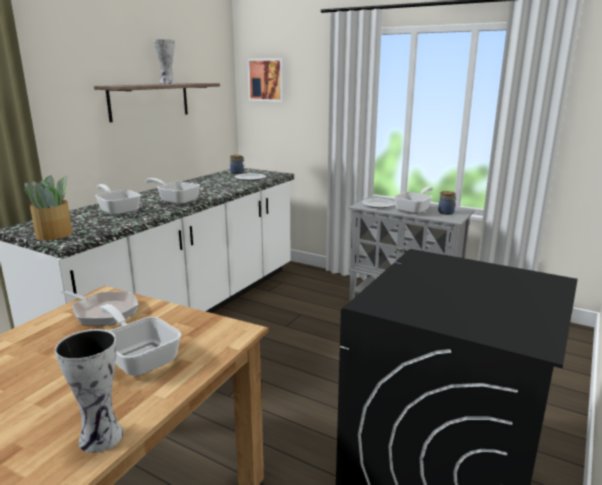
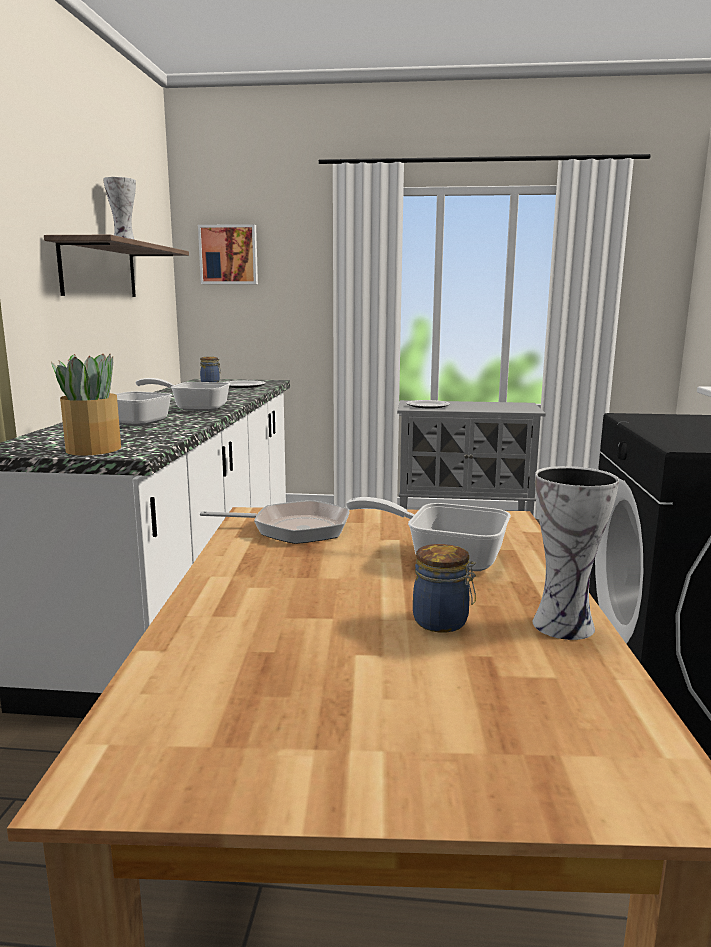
camera: 25 degrees left, 5 degrees down
(414, 210) = (476, 407): frying pan -> none
(446, 213) = (514, 406): jar -> jar (442, 622)

